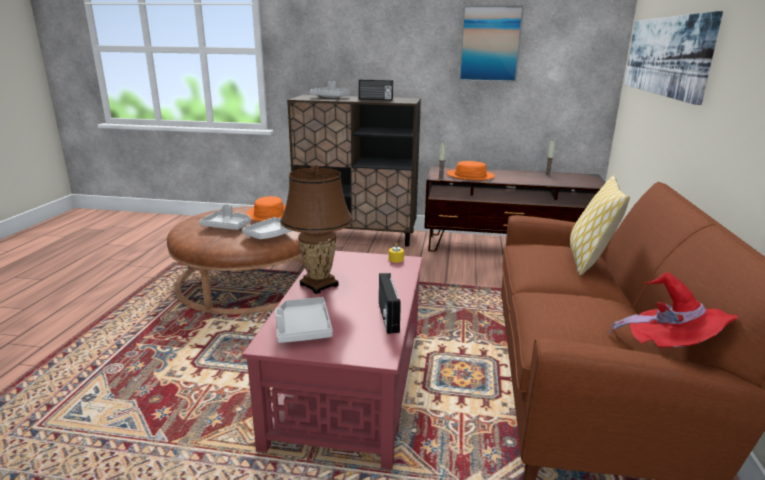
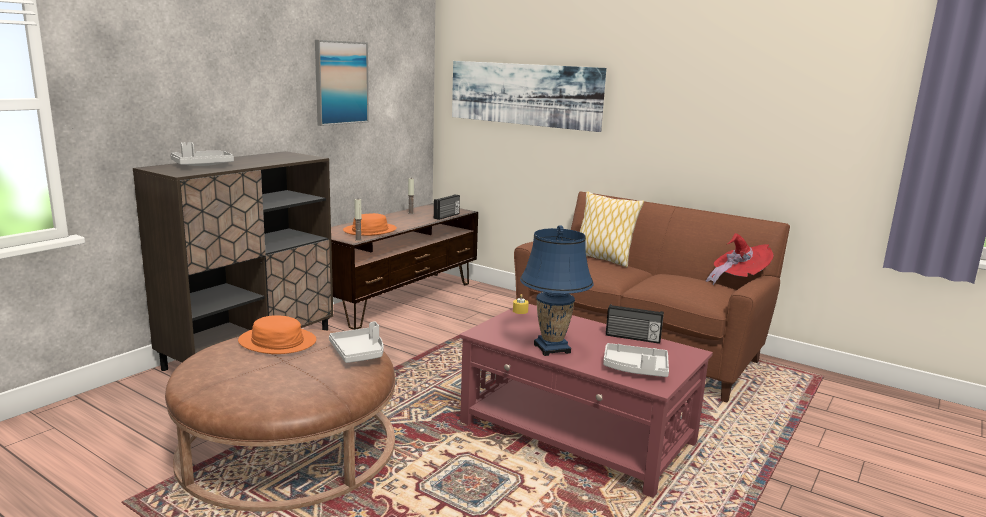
camera: 65 degrees left, 5 degrees down
(227, 226) = (288, 371): grey tray -> none
(319, 285) = (552, 349): brown table lamp -> blue table lamp
(375, 99) = (265, 160): radio -> radio (447, 216)

